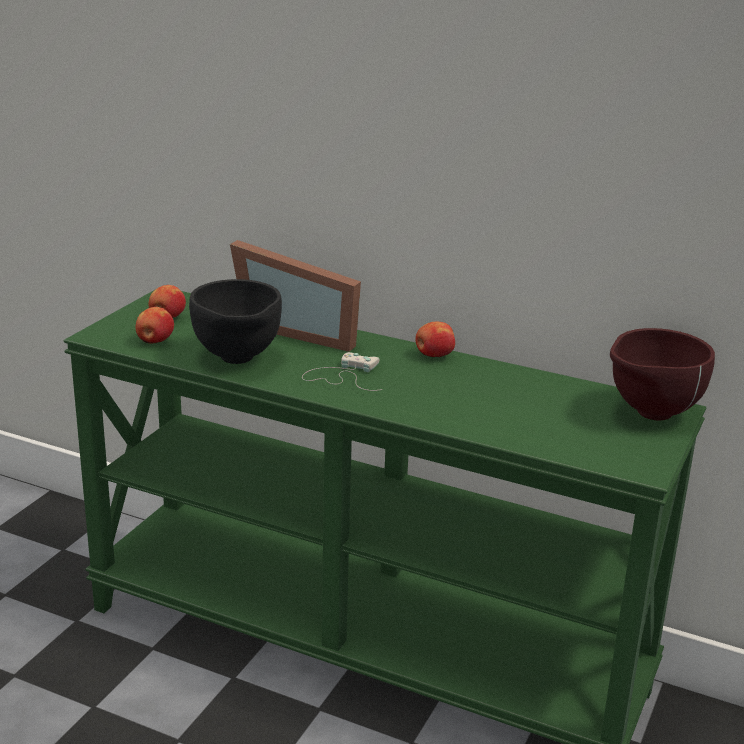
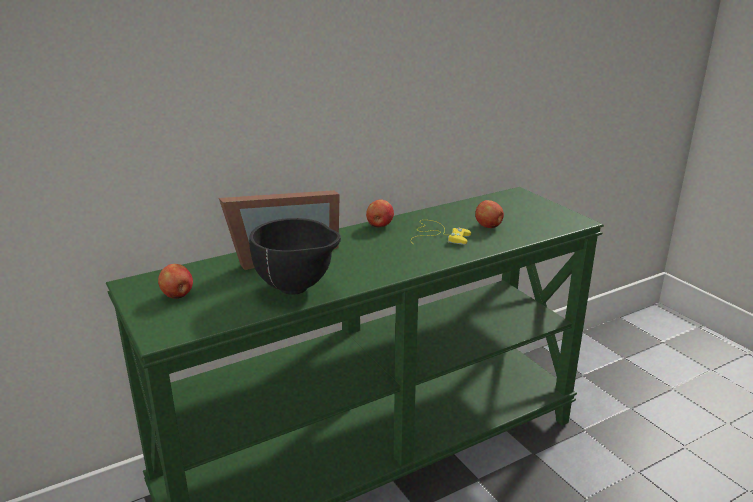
camera: 55 degrees left, 0 degrees up
(154, 341) = (215, 313): apple -> apple (488, 226)
(343, 376) = (374, 260): white game controller -> none
(458, 391) = (438, 235): none -> yellow game controller
(650, 414) = (518, 200): brown bowl -> none

